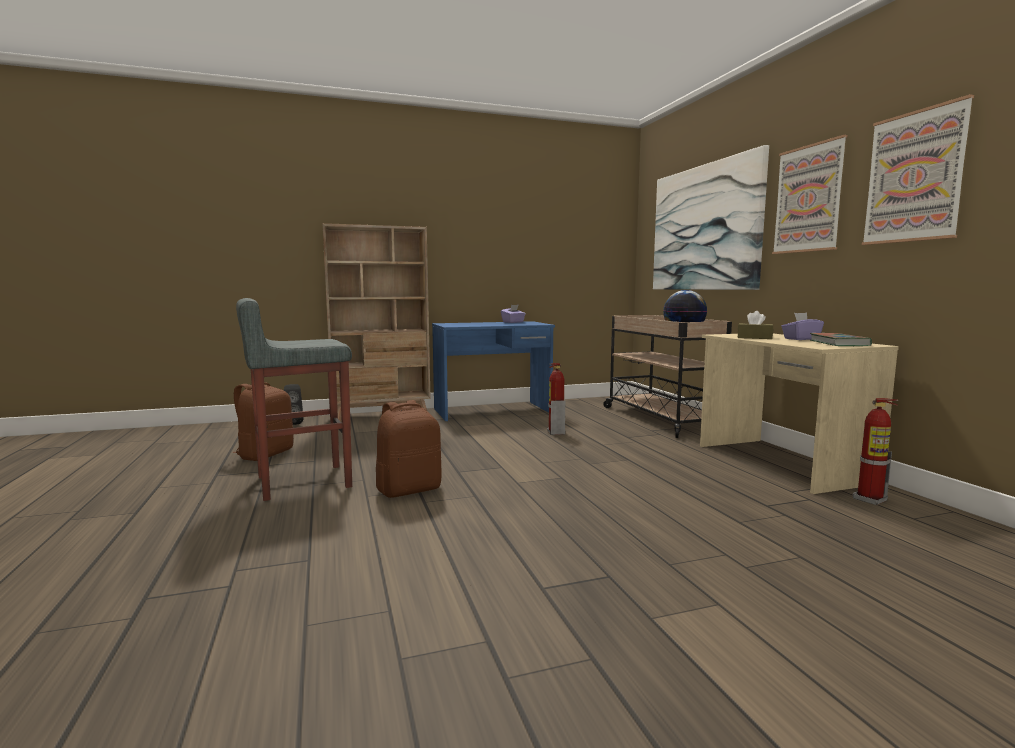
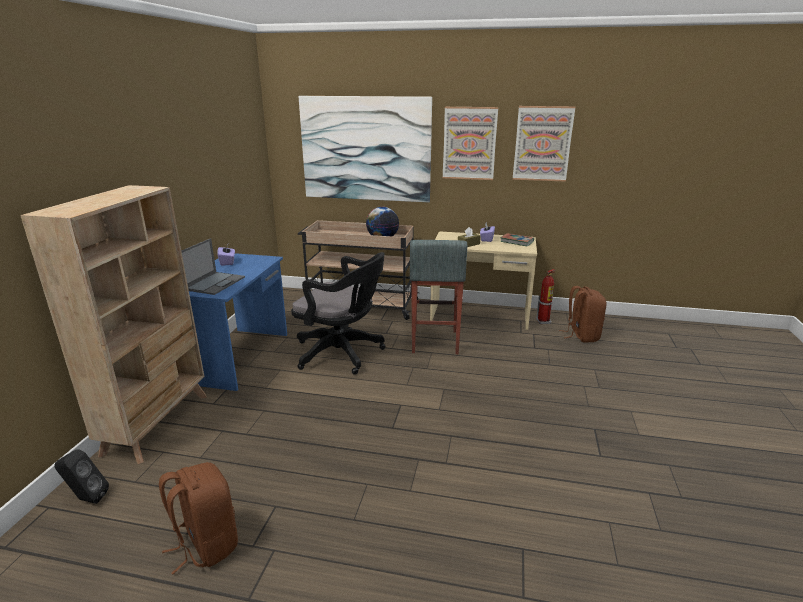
camera: 60 degrees left, 15 degrees up
(302, 482) = (337, 526): grey stool -> grey stool (434, 342)
(409, 489) = (413, 463): brown backpack -> brown backpack (581, 335)
(468, 324) = (215, 283): none -> laptop
(555, 432) = (343, 353): fire extinguisher -> black office chair

